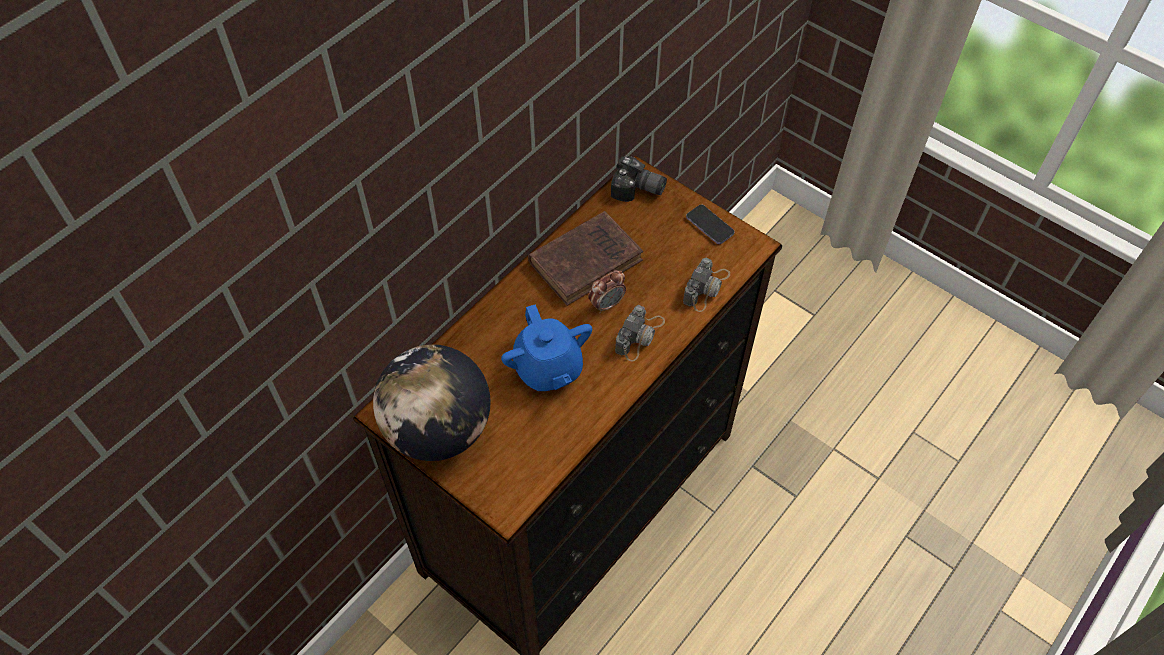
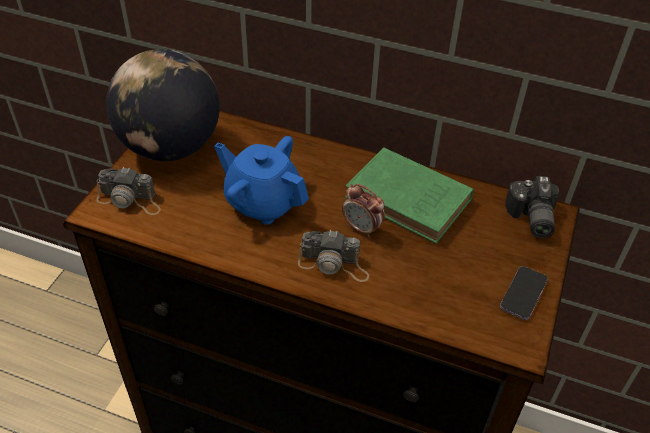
camera: 70 degrees right, 10 degrees down
(548, 369) = (263, 202): blue teapot -> blue teapot turned 75 degrees clockwise
(588, 260) = (411, 200): brown book -> green book
(706, 288) = (430, 310): camera -> camera (130, 200)

